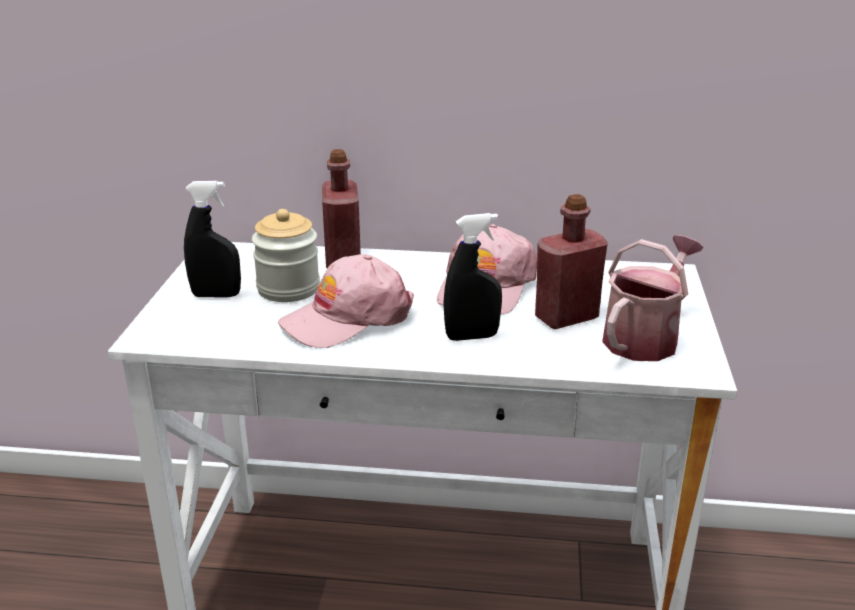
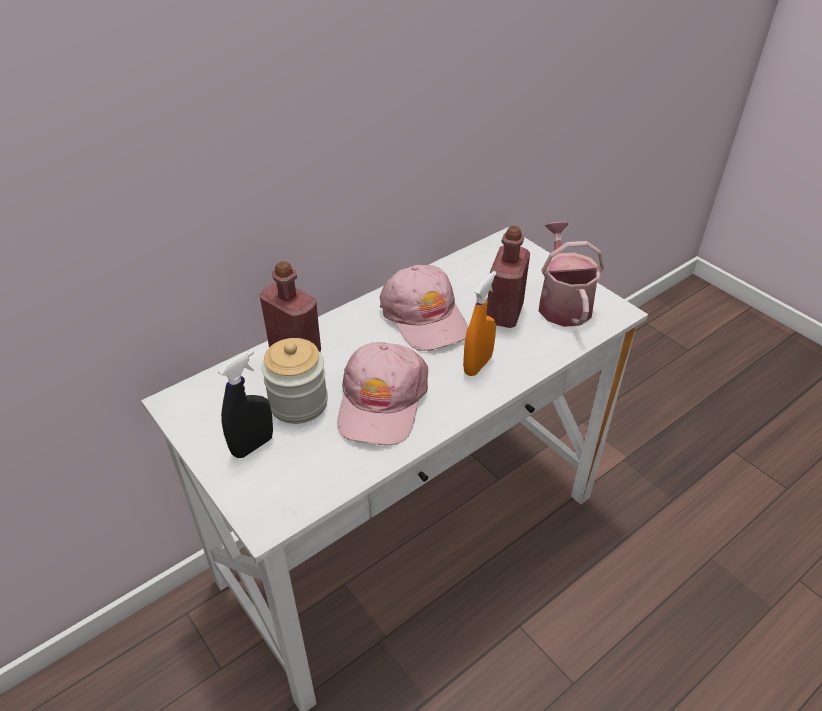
camera: 45 degrees left, 15 degrees up
(472, 337) = (478, 365): black spray bottle -> orange spray bottle

